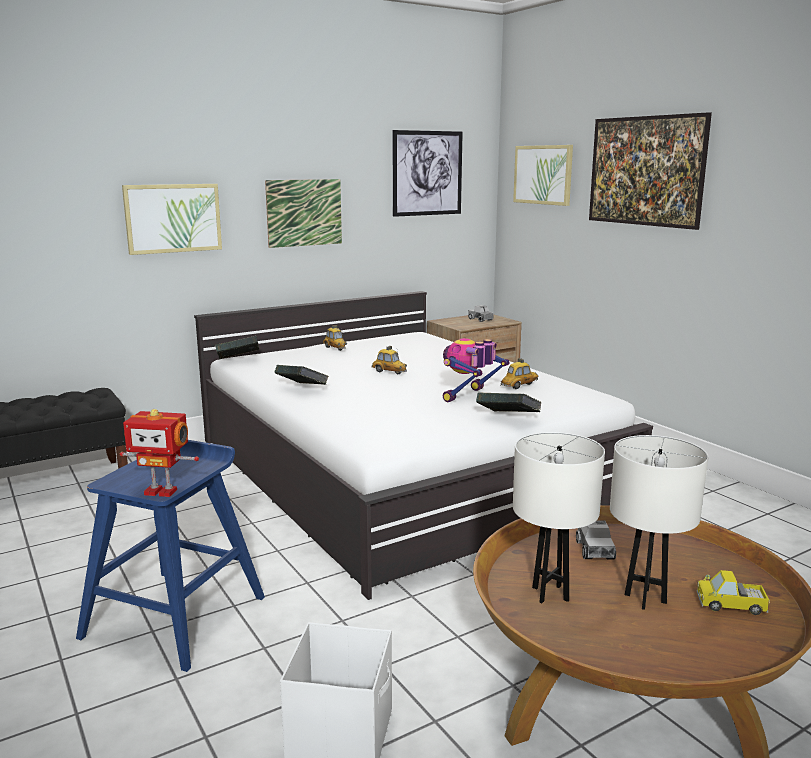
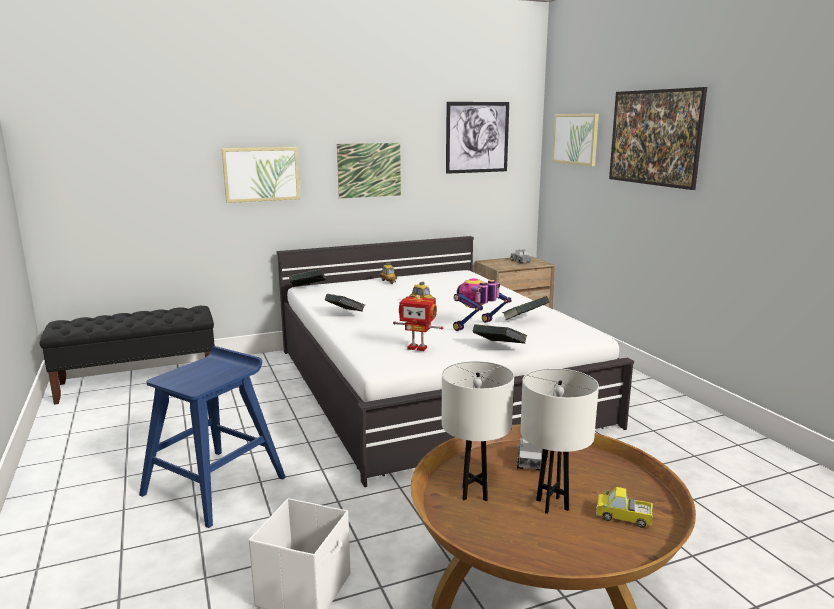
camera: 10 degrees right, 0 degrees up
(161, 491) = (196, 388): toy robot -> toy robot (417, 348)
(519, 386) = (524, 320): toy car -> book

